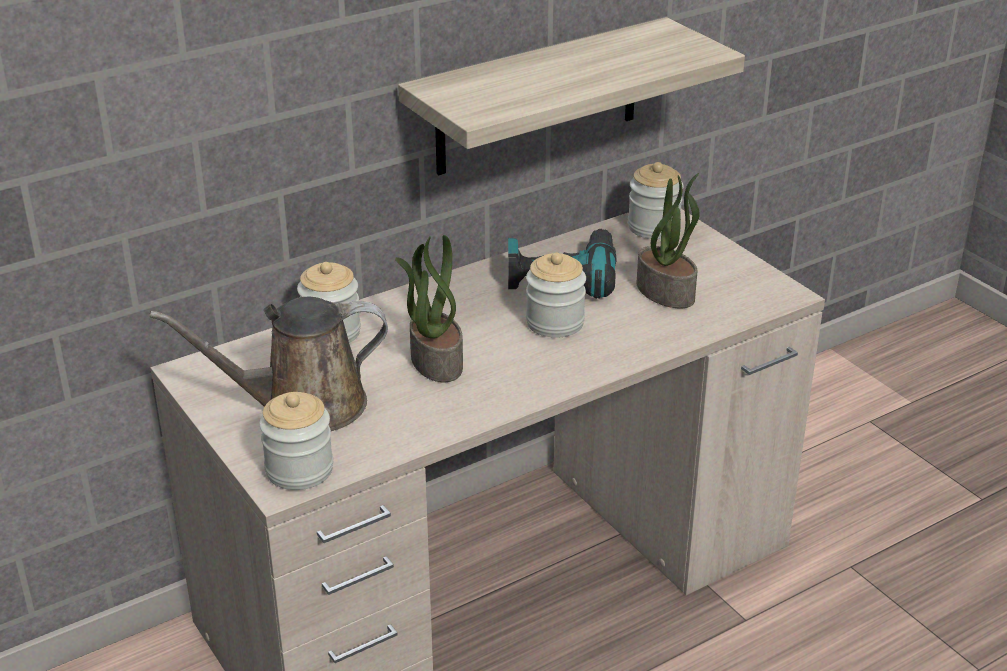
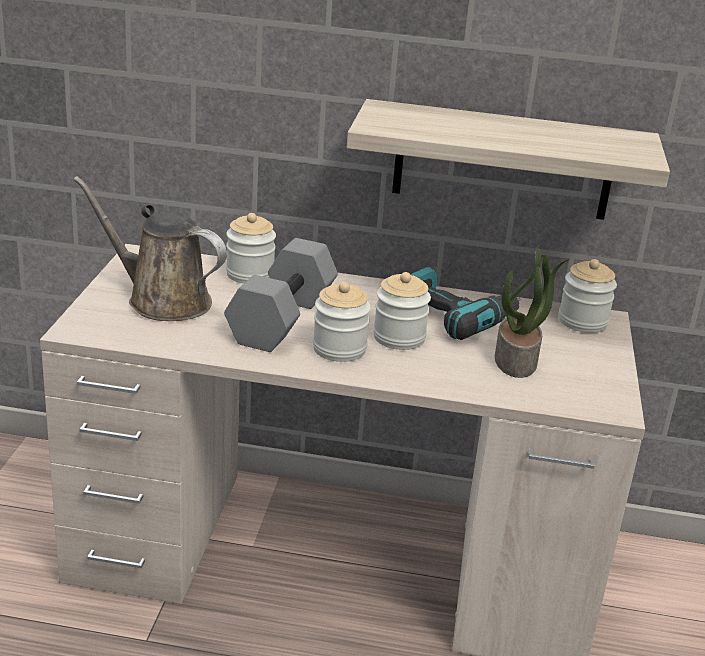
camera: 40 degrees right, 5 degrees down
(299, 470) = (99, 328): jar -> jar (339, 349)
(435, 361) = (280, 318): potted plant -> grey dumbbell

